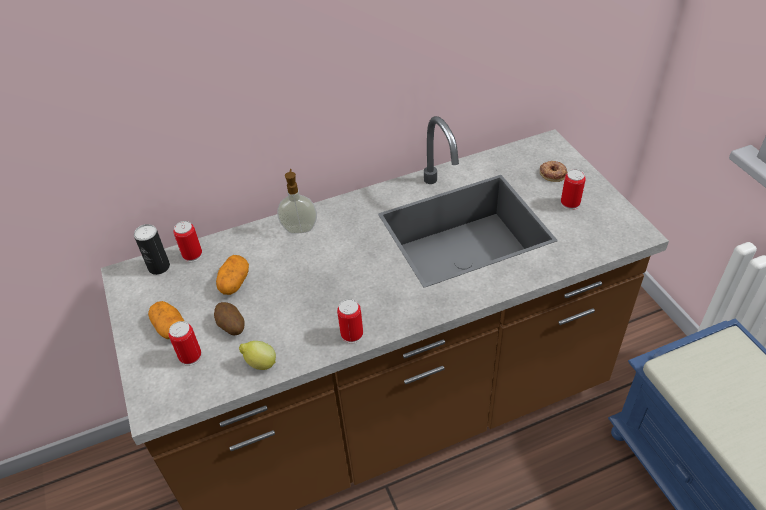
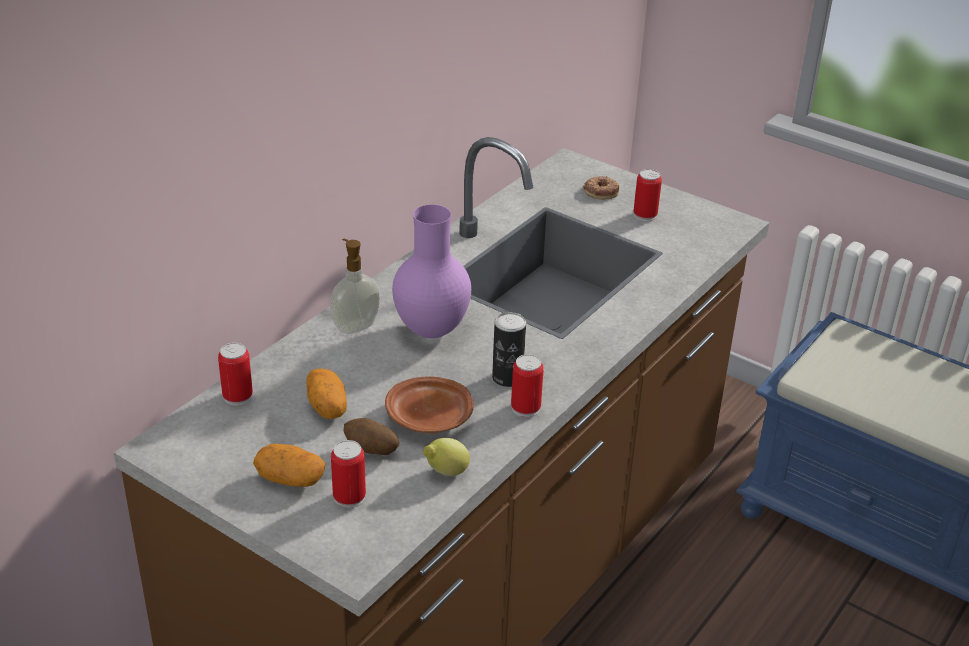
camera: 35 degrees left, 10 degrees down
(159, 267) = (203, 423): can -> can (507, 378)
(286, 317) = (430, 417): none -> brown plate
(341, 249) = (430, 332): none -> purple vase

